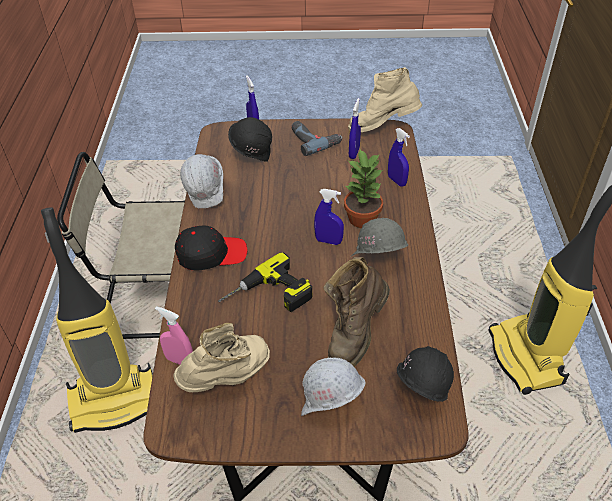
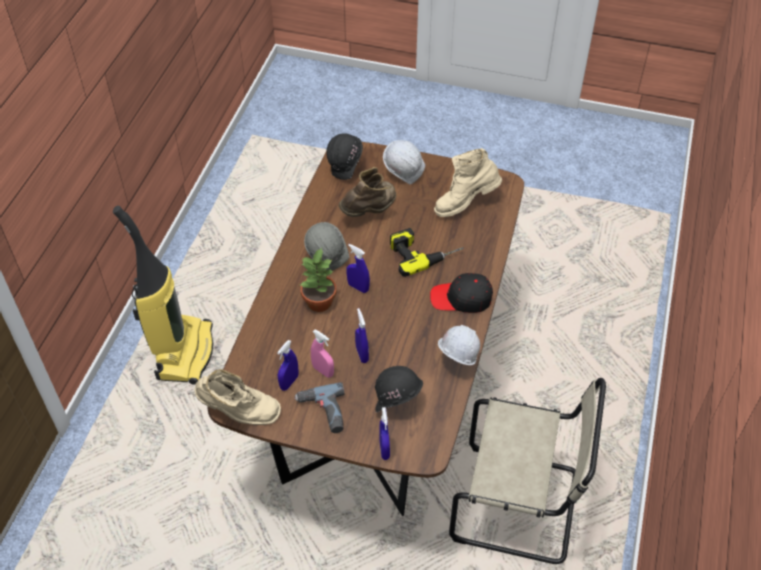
camera: 165 degrees left, 5 degrees up
(115, 400) = (559, 404): vacuum cleaner -> none
(180, 360) = (497, 221): pink spray bottle -> pink spray bottle (323, 371)
(397, 181) = (266, 335): blue spray bottle -> blue spray bottle (362, 354)

